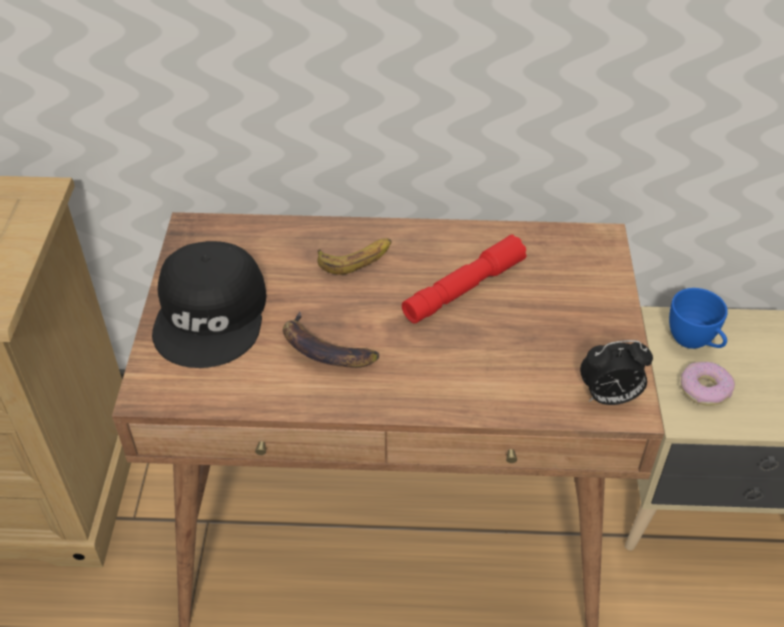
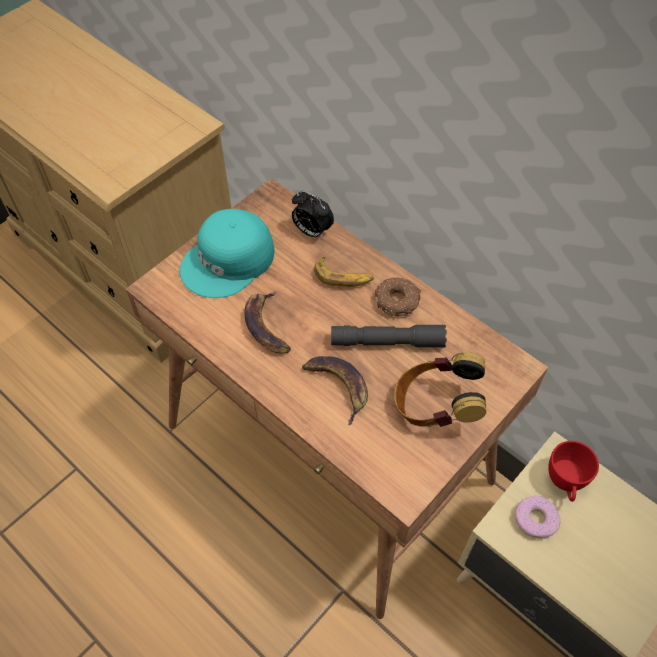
camera: 40 degrees right, 10 degrees up
(212, 314) = (229, 261): black cap -> turquoise cap
(433, 248) = (398, 301): none -> donut
(462, 357) = (338, 386): none -> banana
(464, 289) = (387, 342): red flashlight -> grey flashlight
(569, 315) = (435, 406): none -> headphones
(609, 397) = (399, 478): alarm clock -> alarm clock (311, 231)
(694, 342) = (565, 483): blue cup -> red cup

